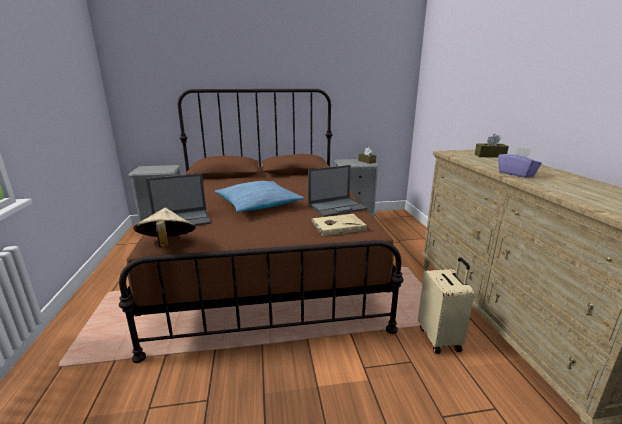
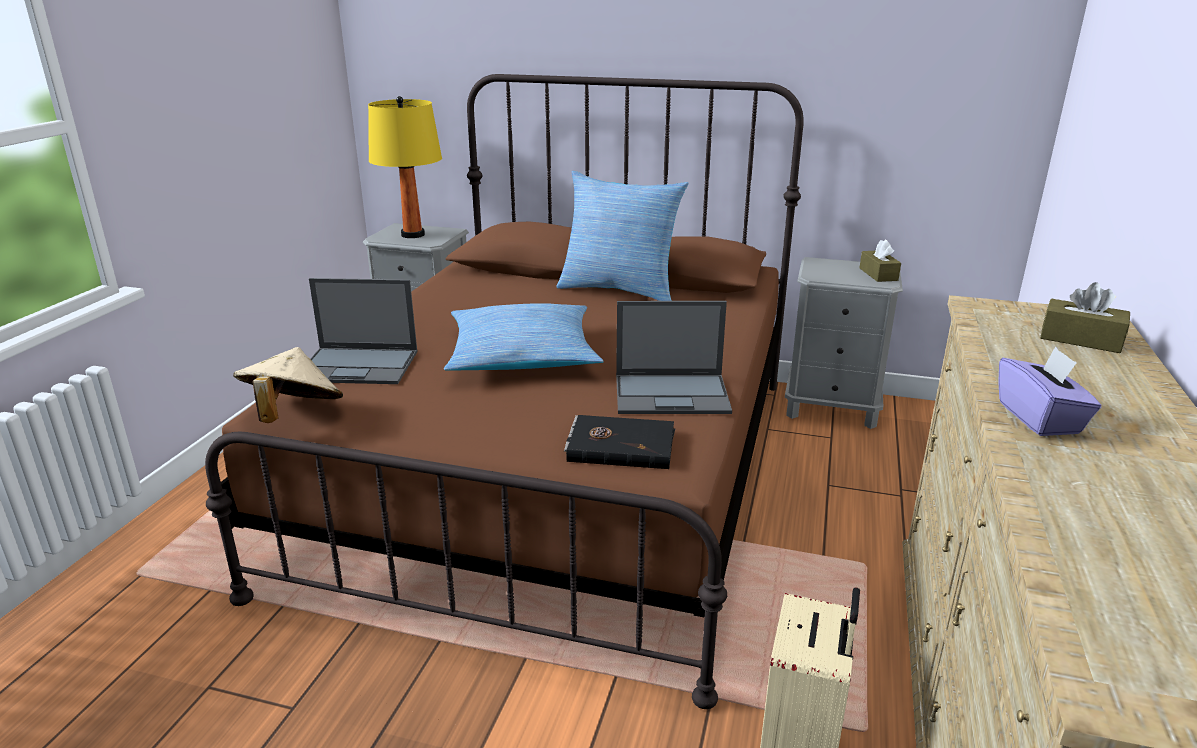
camera: 25 degrees right, 5 degrees up
(154, 169) = (413, 235): none -> yellow table lamp
(274, 177) = (620, 289): none -> pillow
(337, 226) = (620, 445): beige book -> black book

